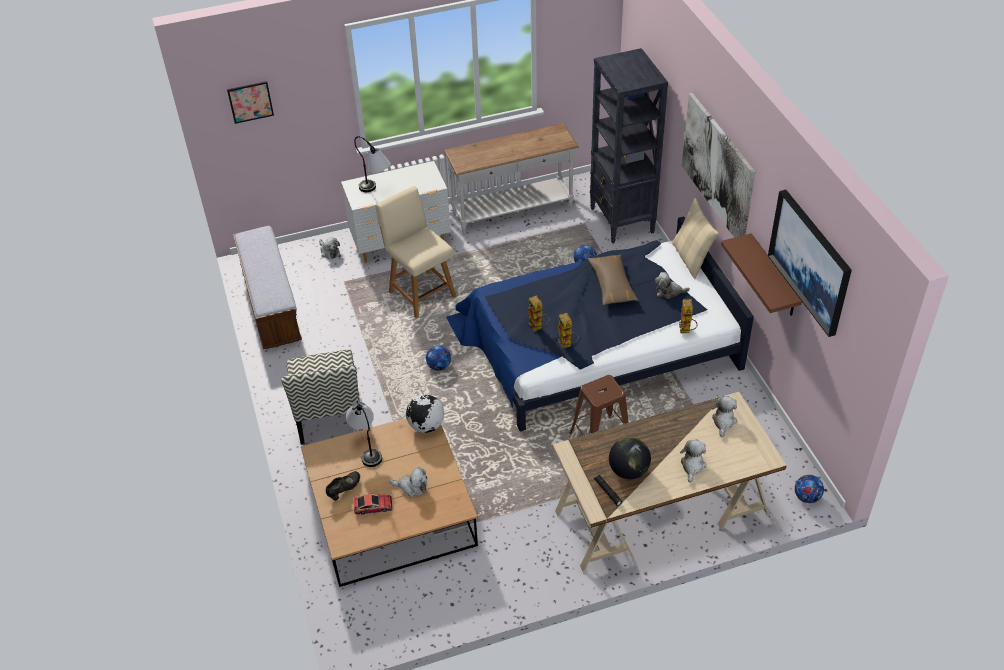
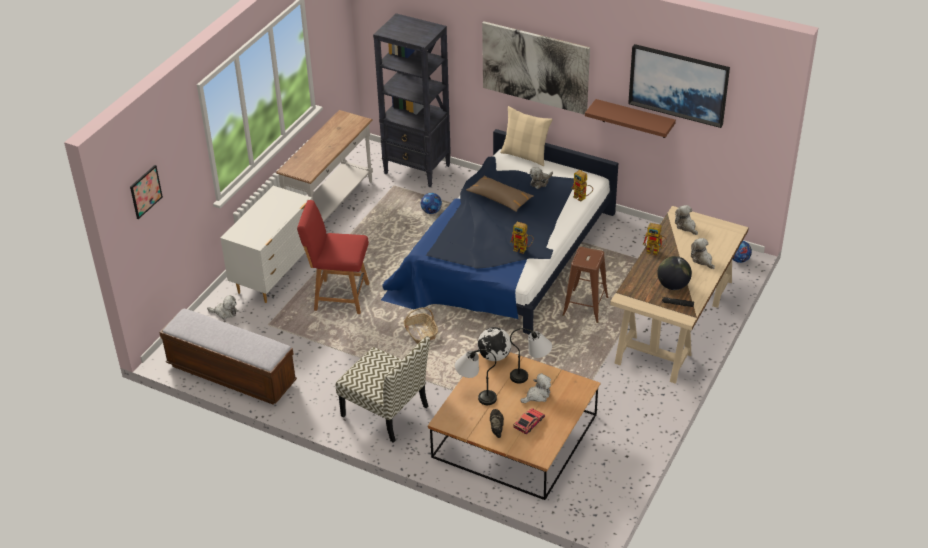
camera: 45 degrees left, 5 degrees down
(376, 191) = (259, 228): table lamp -> table lamp (531, 375)
(421, 293) = (339, 297): beige chair -> red chair
(439, 366) = (420, 333): football -> basket
(538, 327) = (489, 251): toy robot -> toy robot (655, 251)

